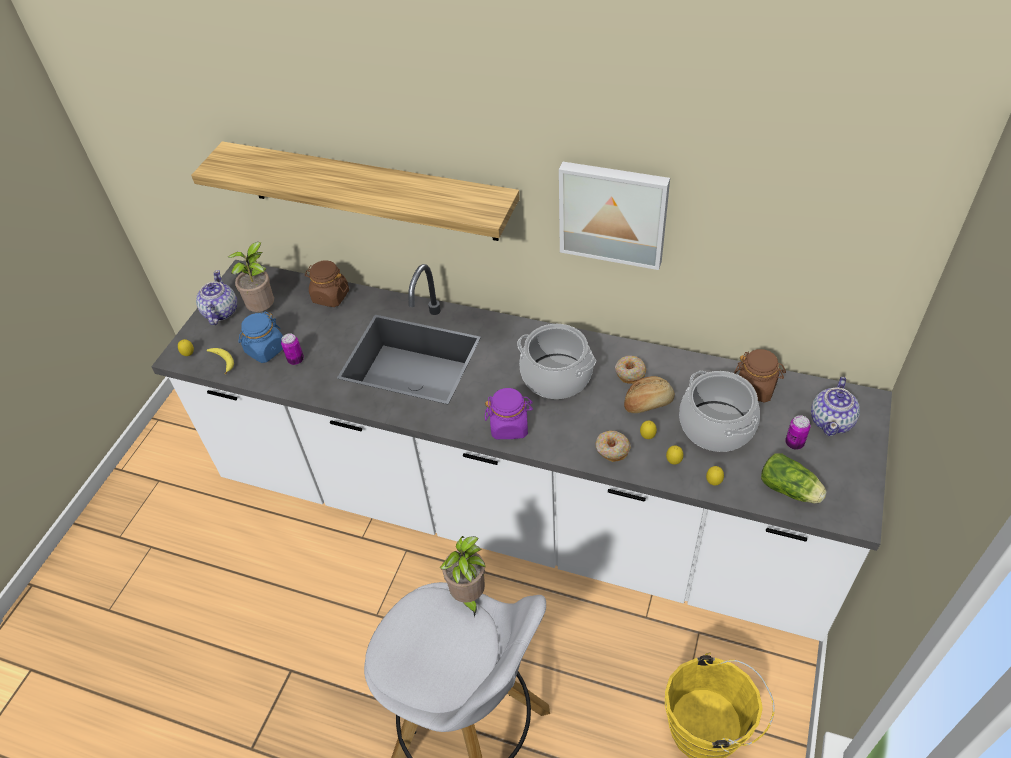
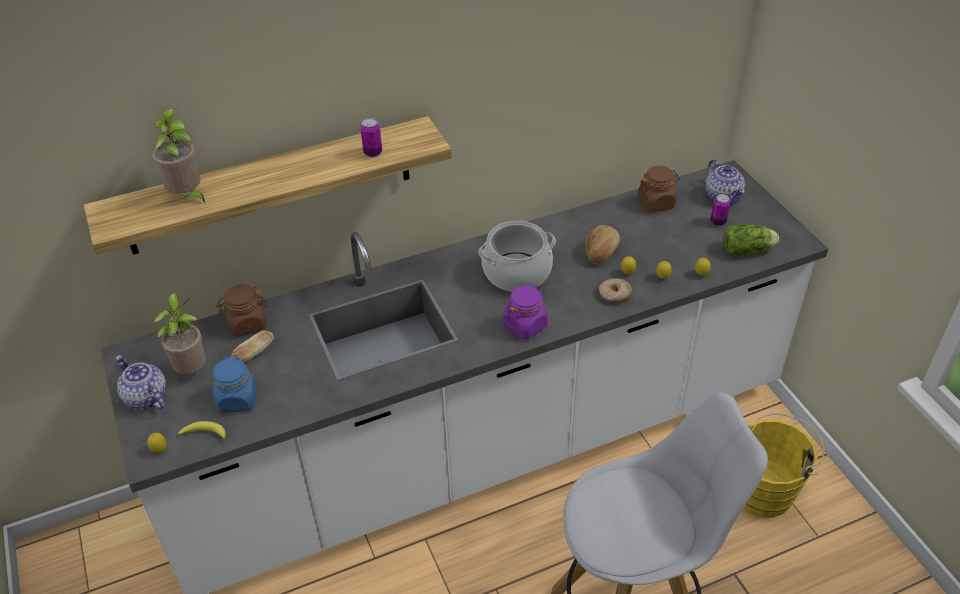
camera: 45 degrees left, 5 degrees down
(296, 360) = (279, 389): can -> can (373, 152)
(311, 322) = (254, 353): none -> bread
(468, 596) = (615, 466): potted plant -> potted plant (187, 196)
(613, 213) = (513, 101): picture -> none
(629, 373) = (565, 240): donut -> none
(717, 426) = (661, 239): cooking pot -> none

